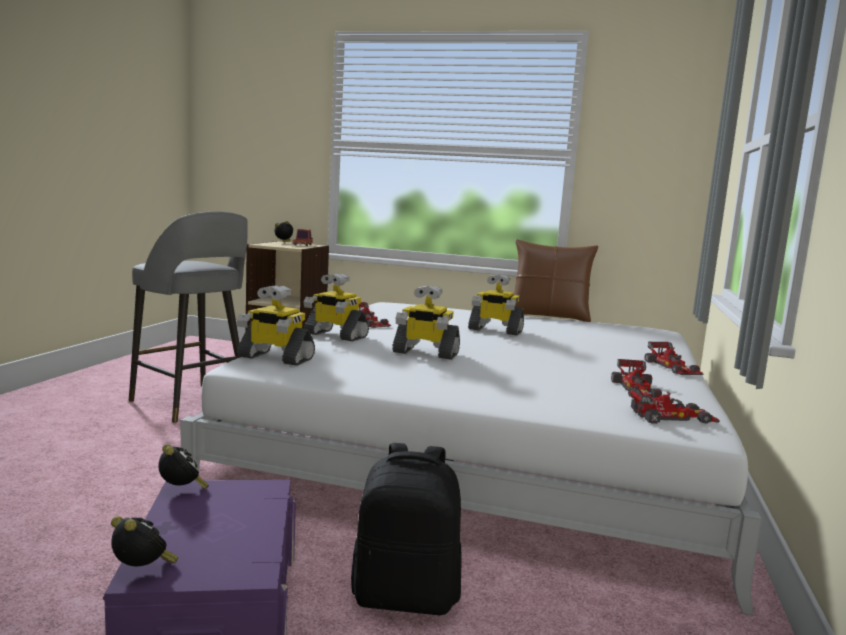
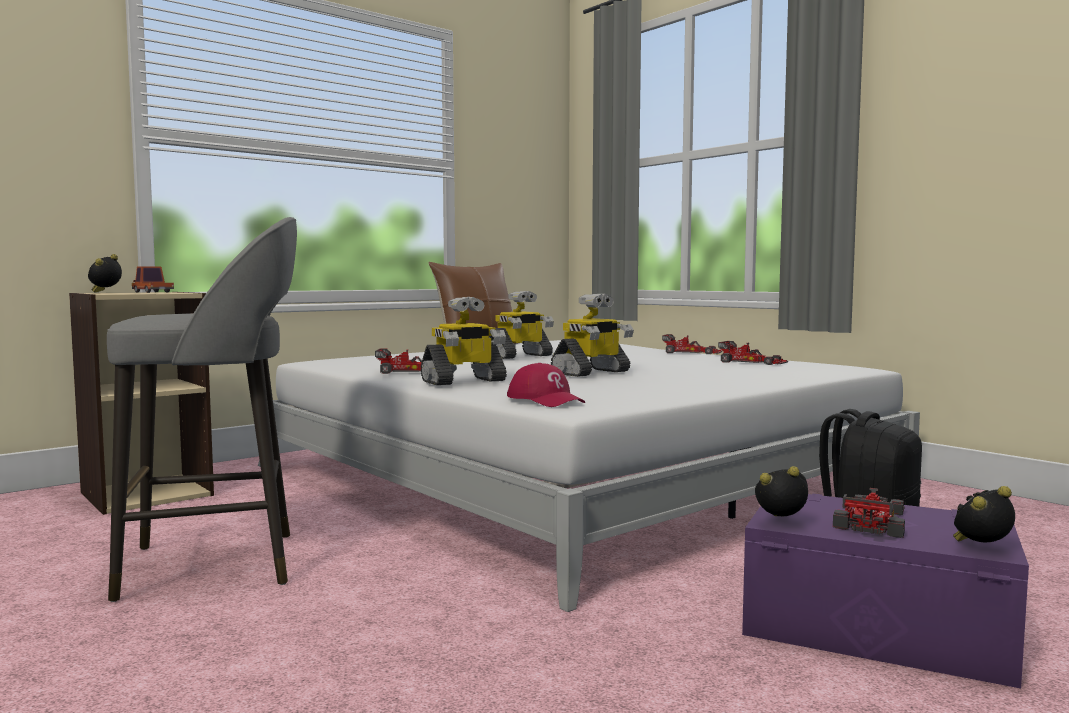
camera: 55 degrees left, 5 degrees down
(275, 358) = (546, 400): toy robot -> red cap
(671, 416) = (825, 366): toy car -> toy car (873, 520)

